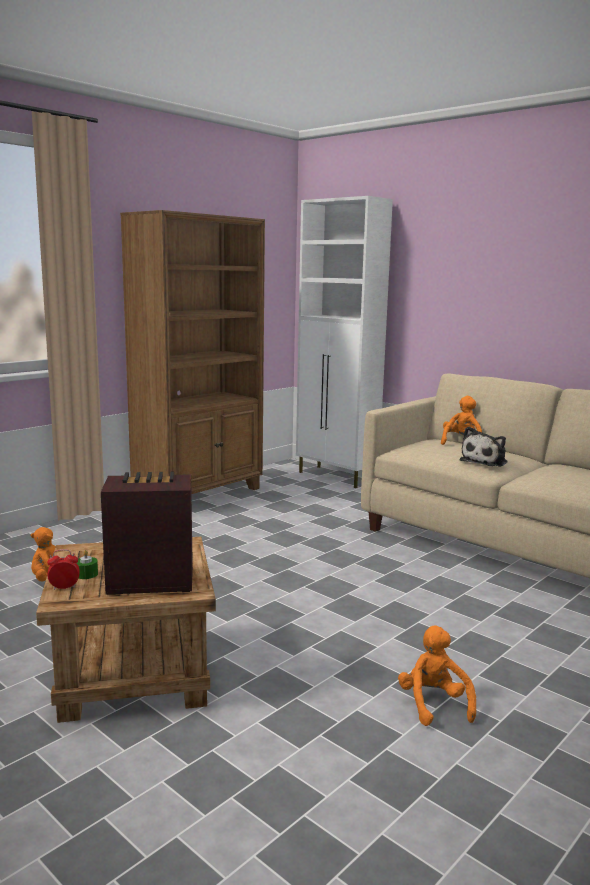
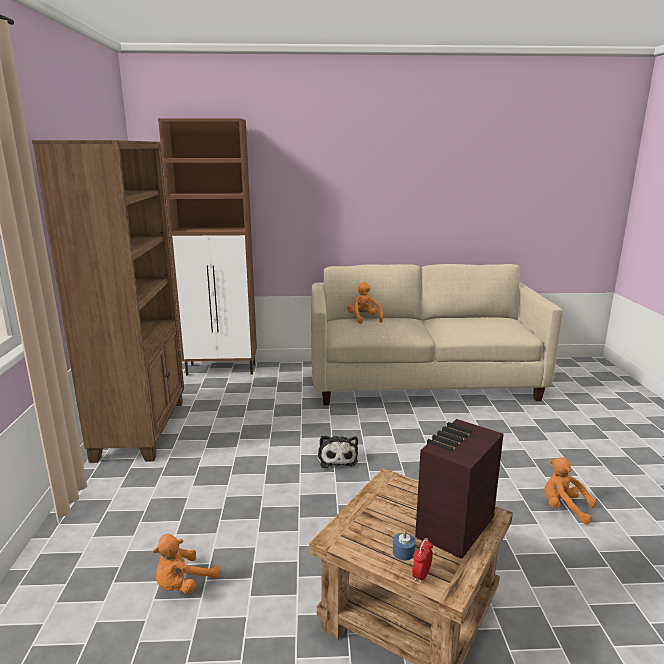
camera: 45 degrees left, 5 degrees up
(86, 574) = (403, 552): green candle -> blue candle
(337, 477) = (222, 369): white cabinet -> brown cabinet
(485, 461) = (407, 329): plush toy -> plush toy (337, 458)

